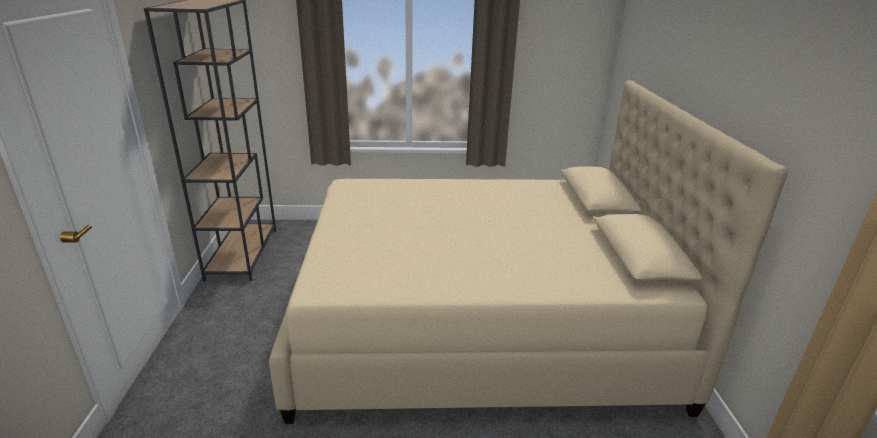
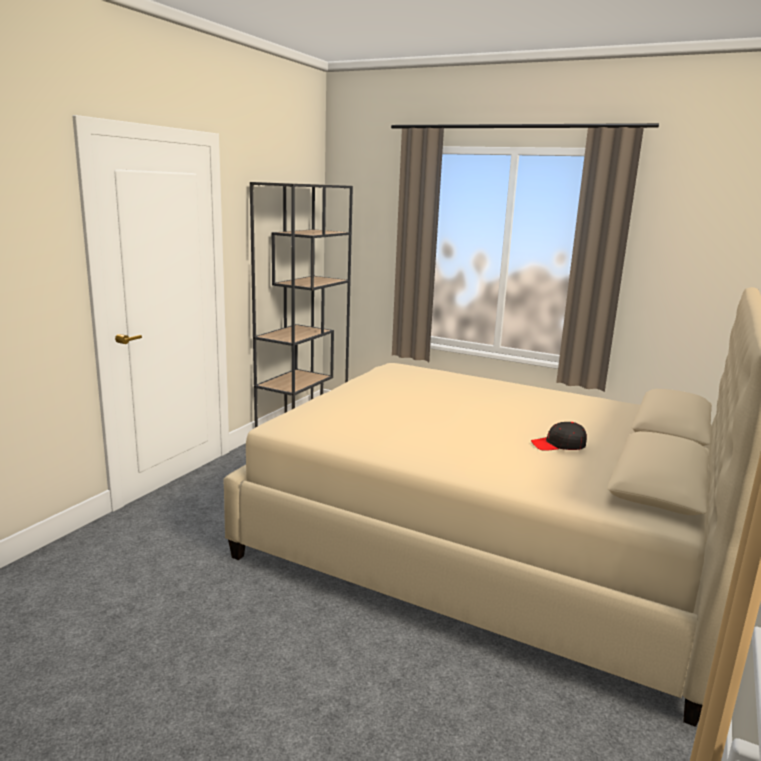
camera: 30 degrees right, 10 degrees down
(550, 239) = (558, 445): none -> black cap

